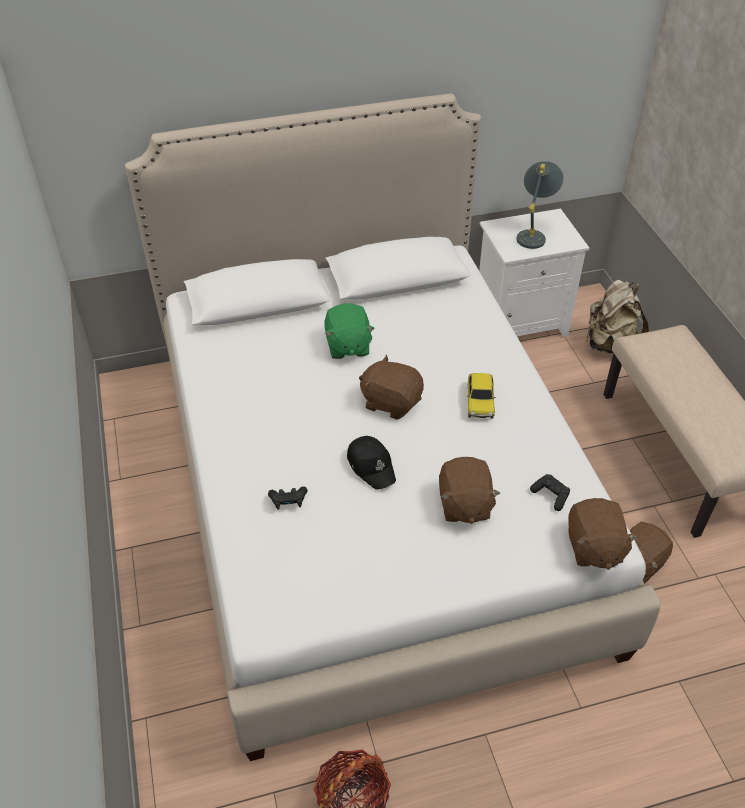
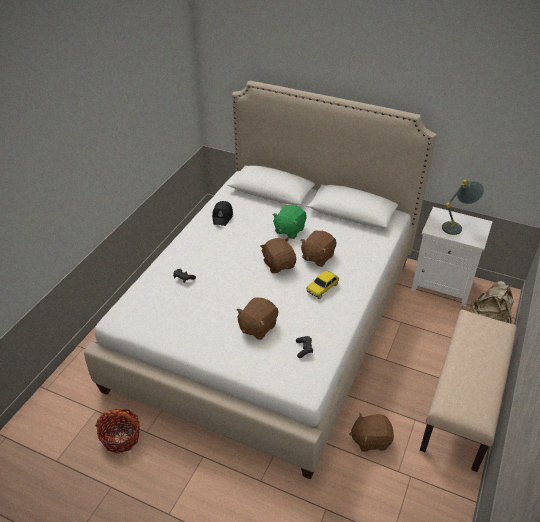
camera: 40 degrees right, 5 degrees down
(372, 466) = (236, 285): black cap -> black cap (223, 216)
(593, 547) = (296, 385): brown plush toy -> brown plush toy (317, 257)

